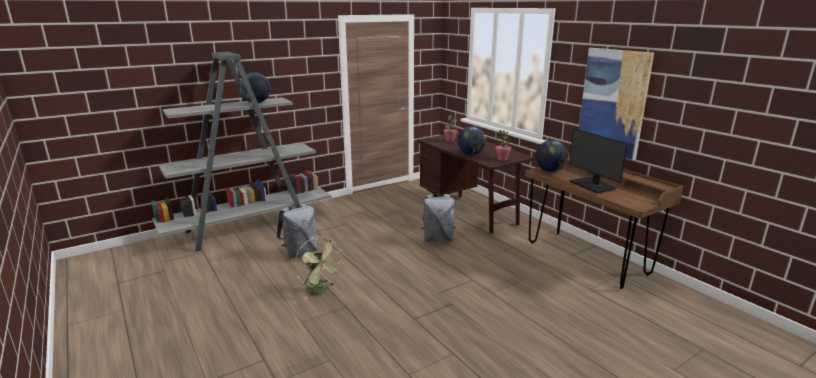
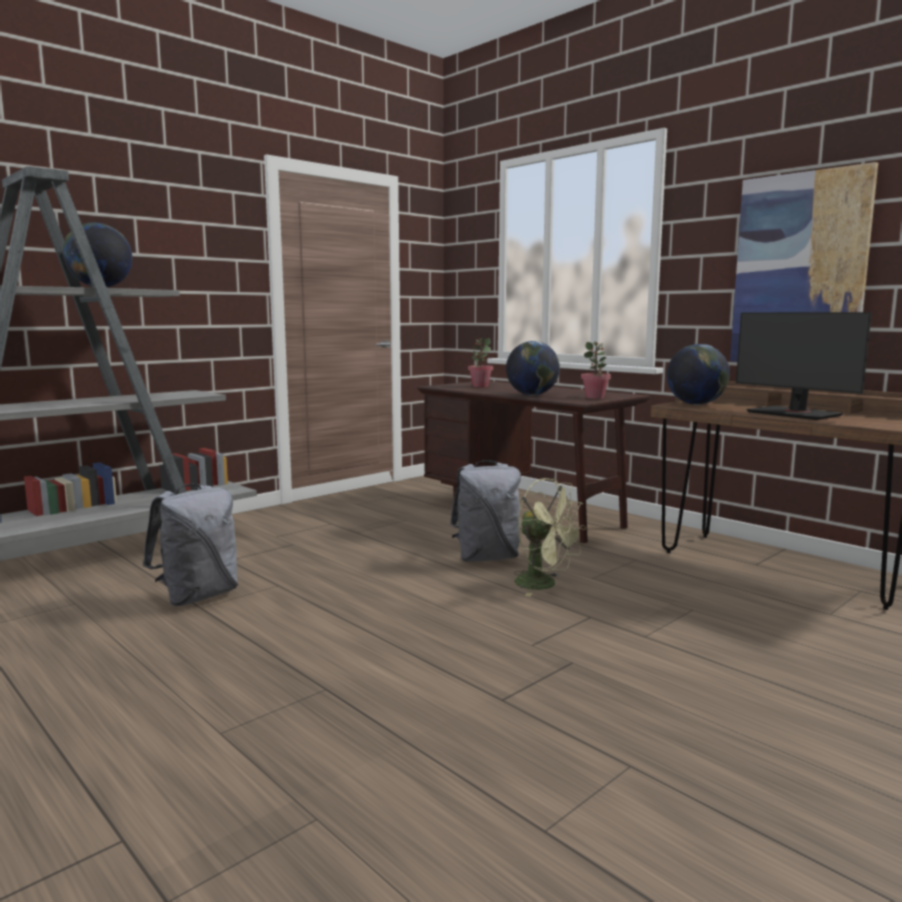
camera: 10 degrees left, 10 degrees down
(320, 291) = (259, 663): green fan -> green fan (544, 585)

